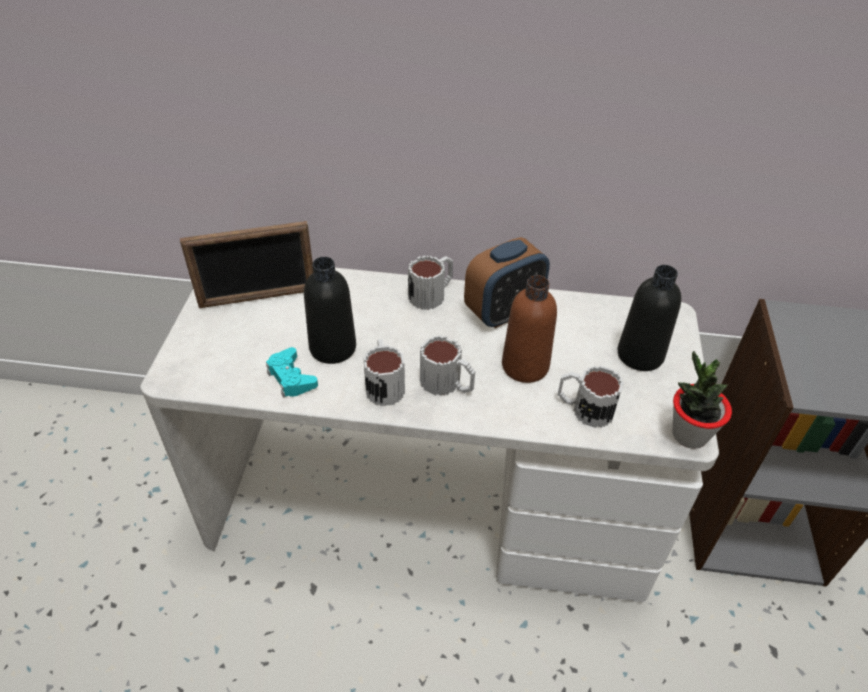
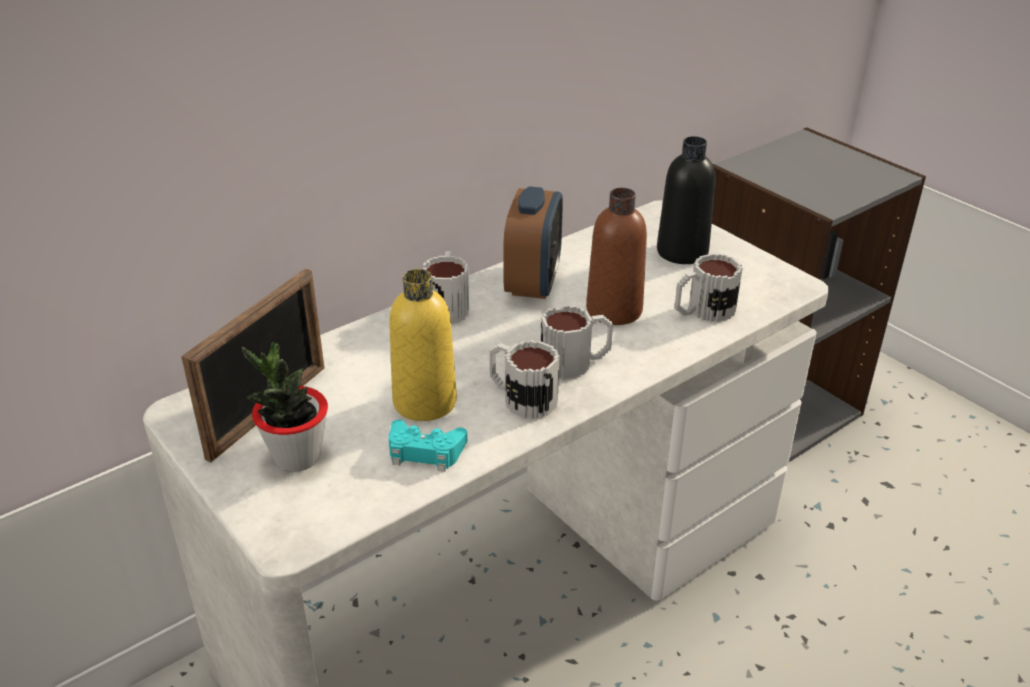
camera: 45 degrees left, 10 degrees down
(333, 347) = (424, 402): black bottle -> yellow bottle
(689, 435) = (793, 283): potted plant -> potted plant (297, 457)

